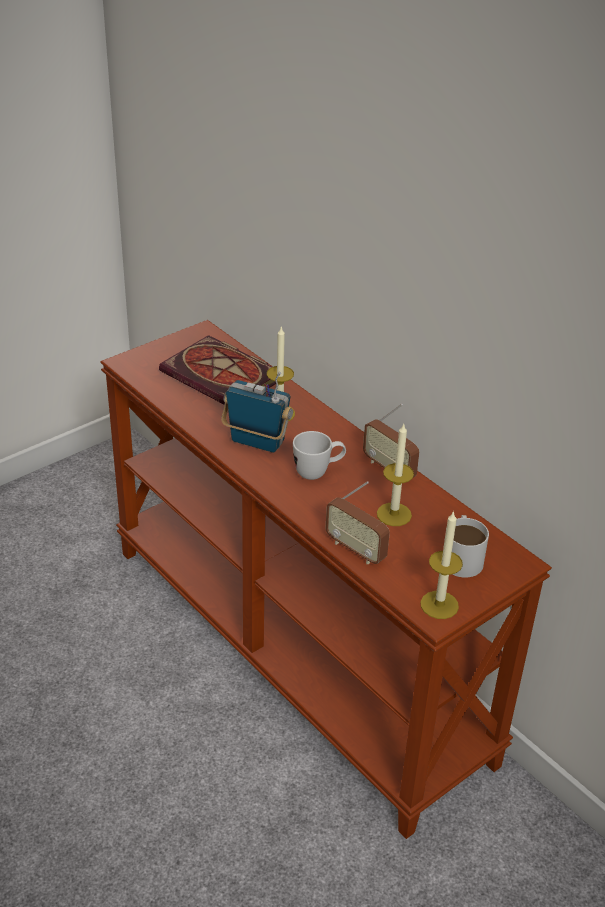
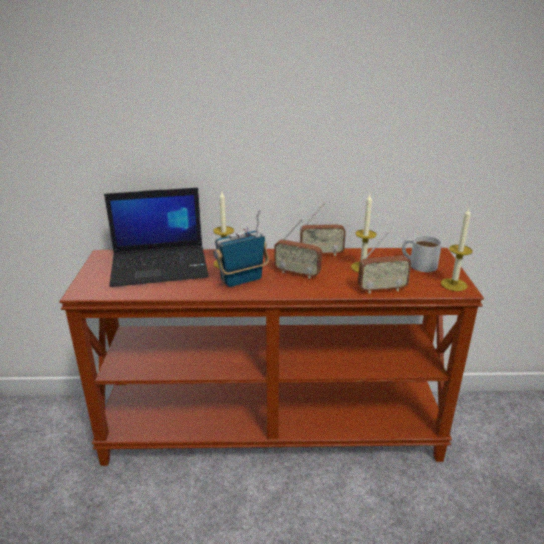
camera: 50 degrees left, 10 degrees down
(224, 377) = (161, 266): book -> laptop
(318, 472) = (297, 273): white mug -> radio

